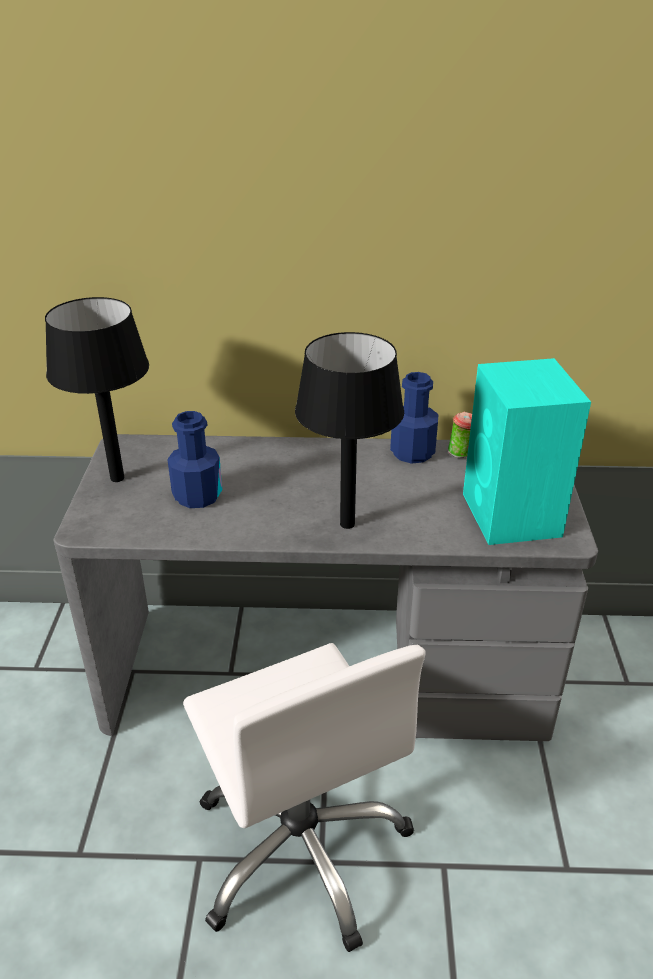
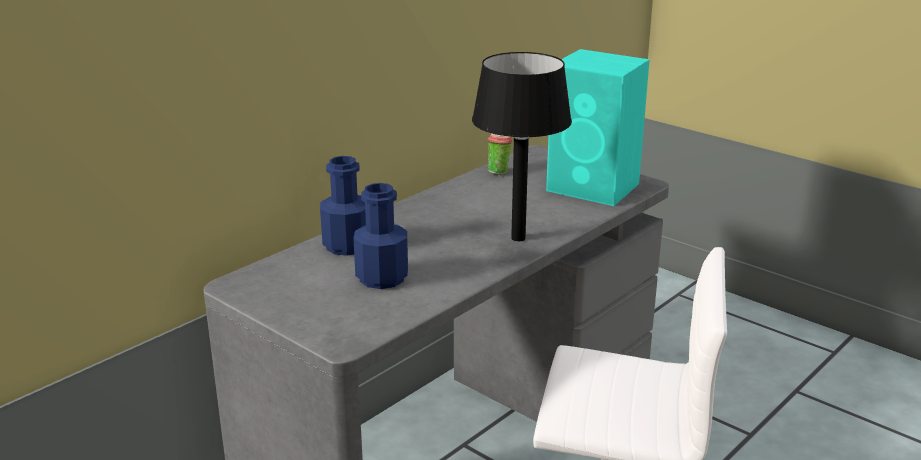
camera: 50 degrees left, 10 degrees down
(116, 478) = (289, 303): black table lamp -> none
(412, 452) = (468, 185): blue bottle -> blue bottle (347, 245)

